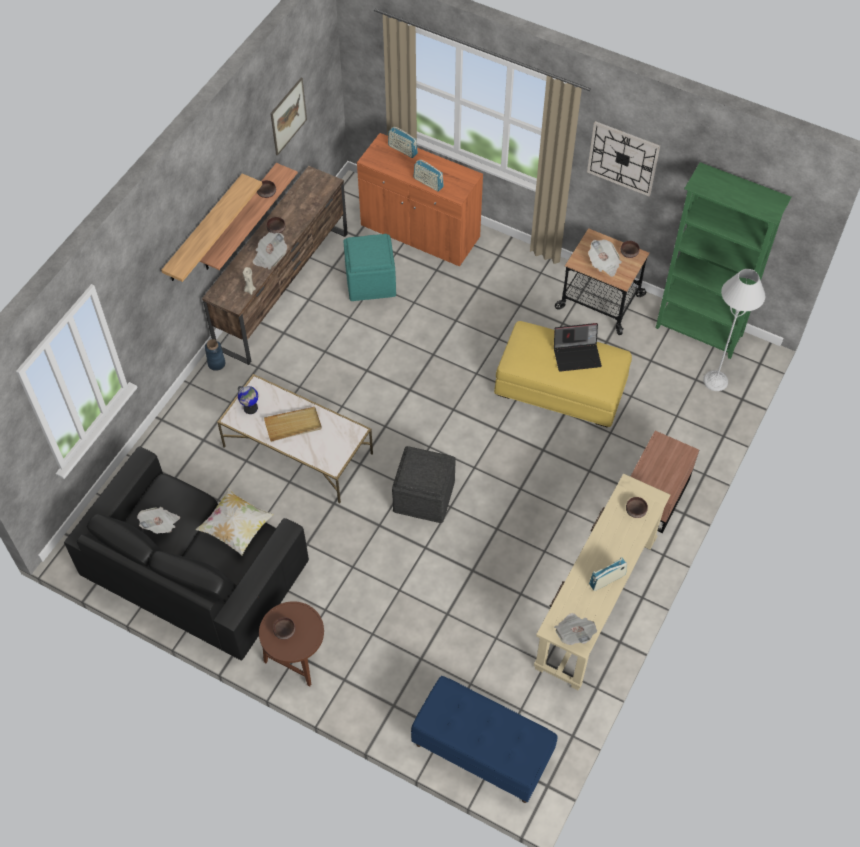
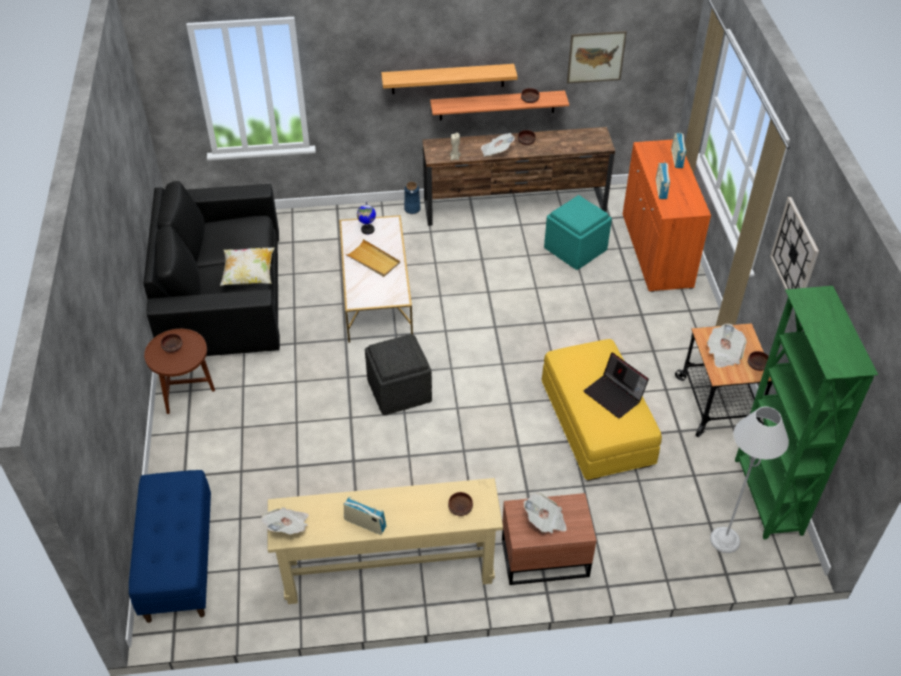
camera: 55 degrees right, 10 degrees down
(160, 525) = (220, 236): newspaper -> newspaper (545, 521)

